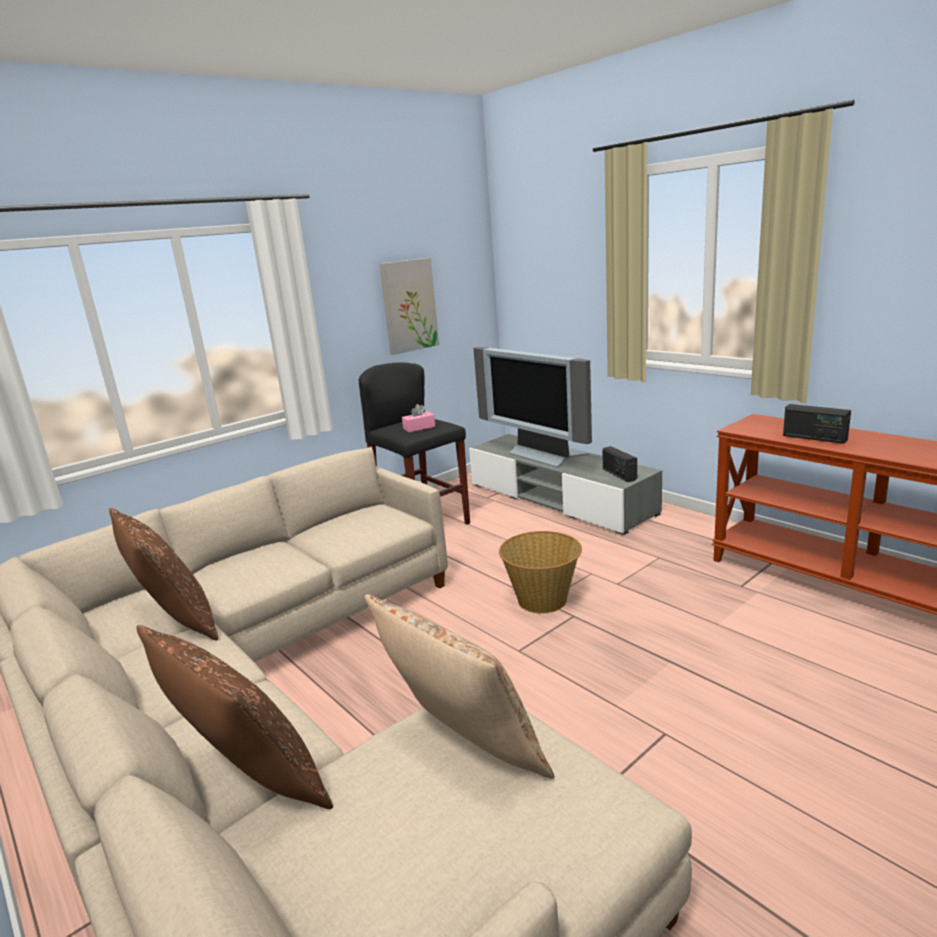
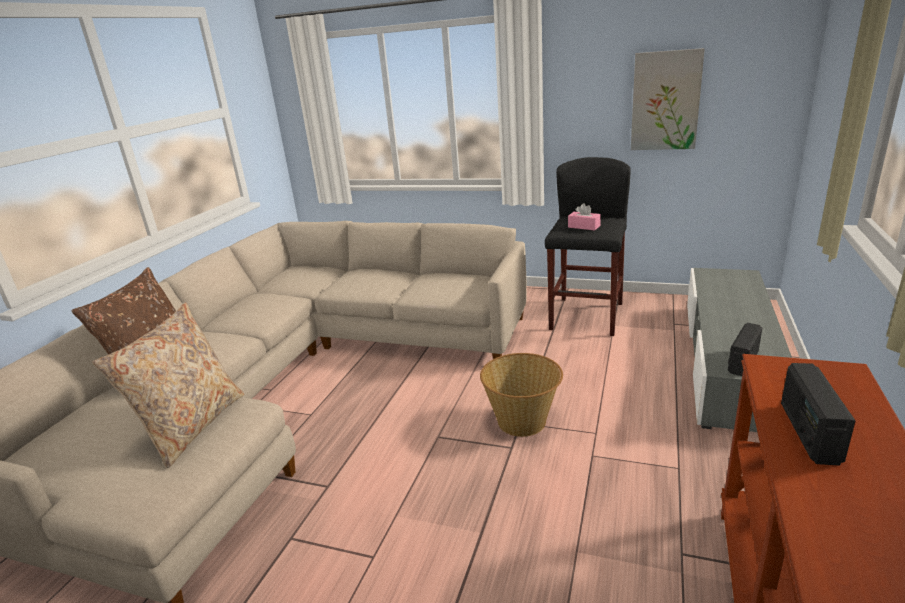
camera: 60 degrees right, 5 degrees up
(176, 623) = (297, 290): brown pillow -> none
(544, 456) = (728, 306): television -> none

